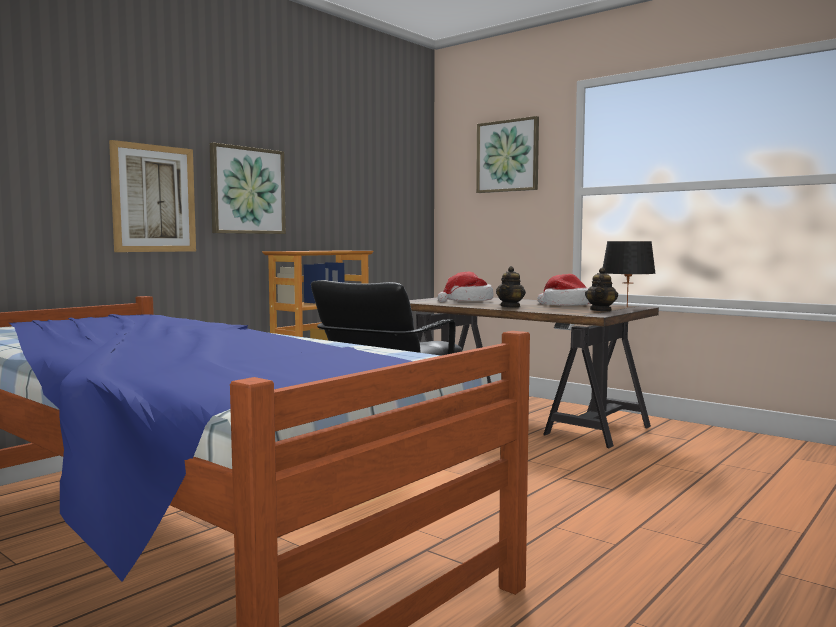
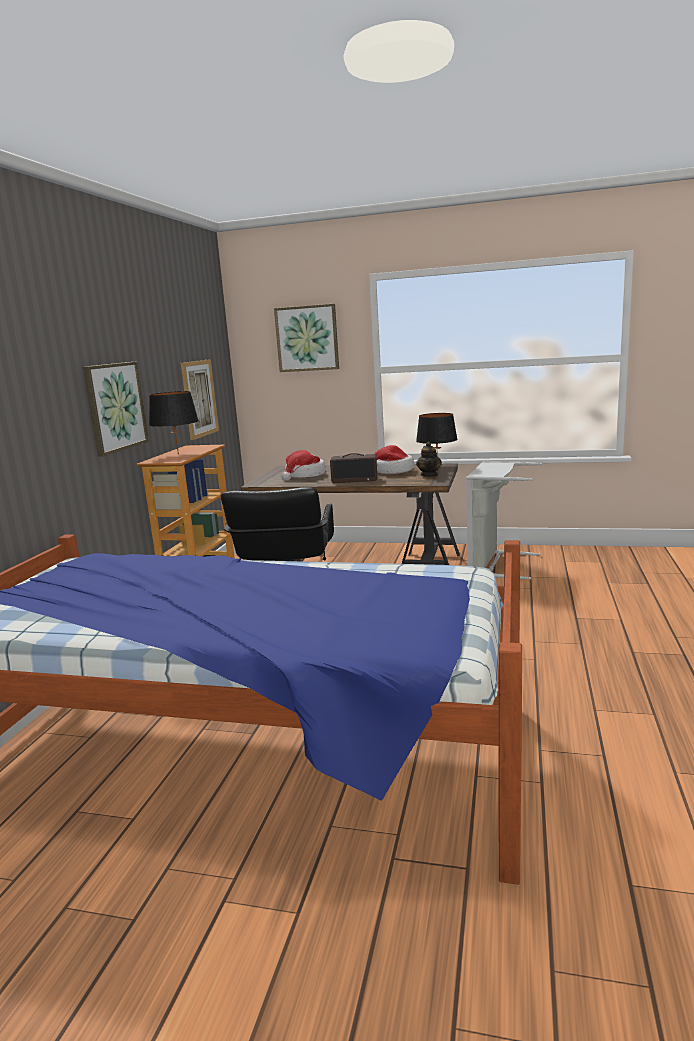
camera: 25 degrees left, 10 degrees up
(154, 198) = (52, 435): picture -> picture (199, 398)
(313, 250) = (178, 454): none -> black table lamp
(510, 307) = (355, 480): teapot -> radio
(685, 443) = (495, 564): none -> grey laundry basket

